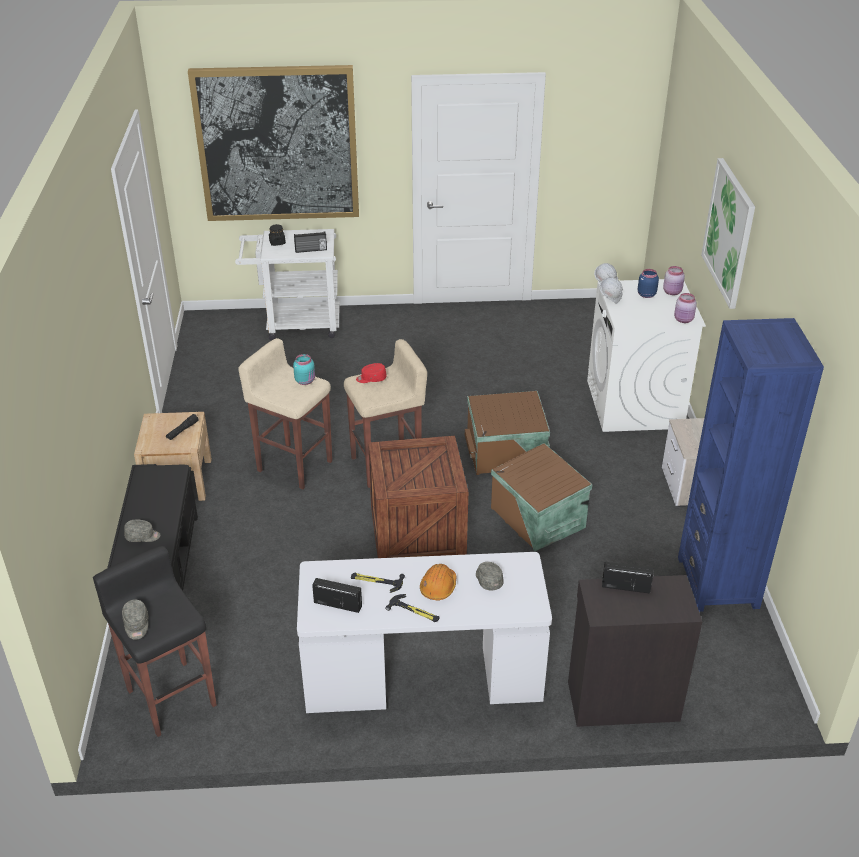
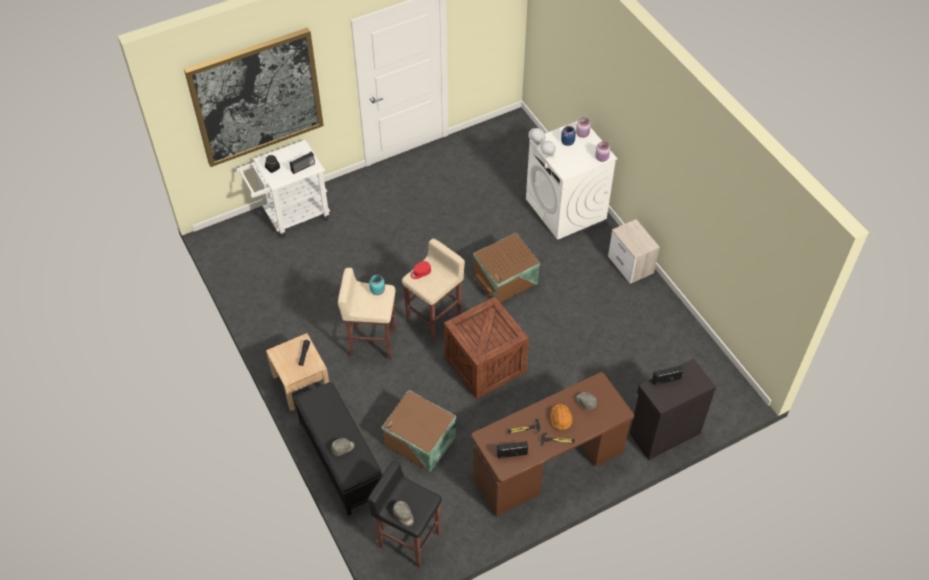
camera: 25 degrees left, 15 degrees up
(423, 679) = (548, 465): white desk -> brown desk
(537, 518) = (552, 325): brown storage box -> brown storage box (420, 442)
(718, 582) = (679, 332): blue bookcase -> none
(729, 232) = (630, 104): picture -> none

